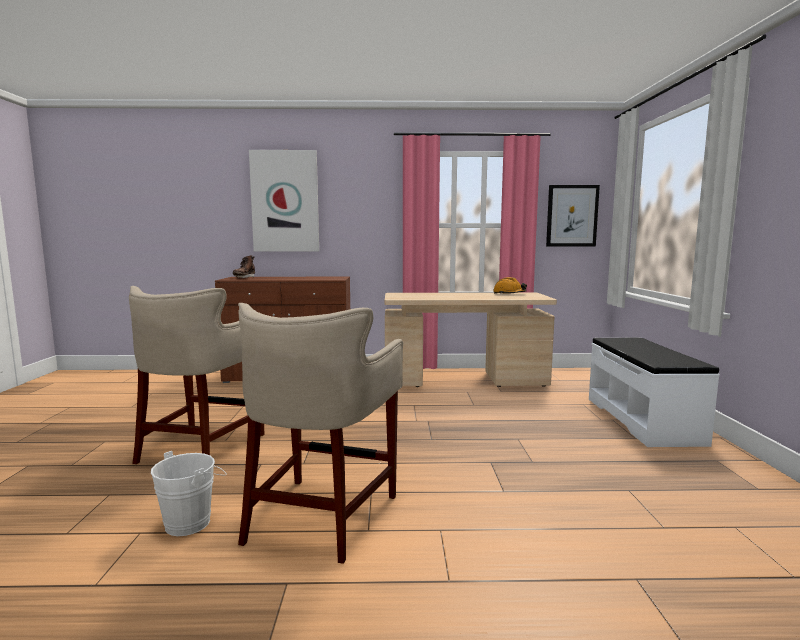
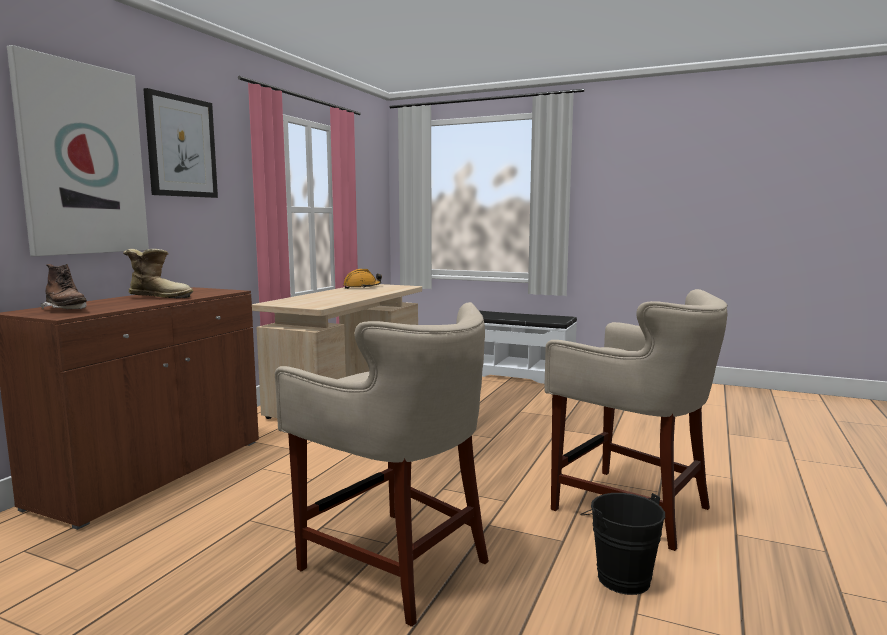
camera: 65 degrees left, 0 degrees up
(192, 521) = (619, 575): white bucket -> black bucket
(300, 278) = (160, 297): none -> boot
(572, 216) = (367, 201): picture -> picture (181, 147)

